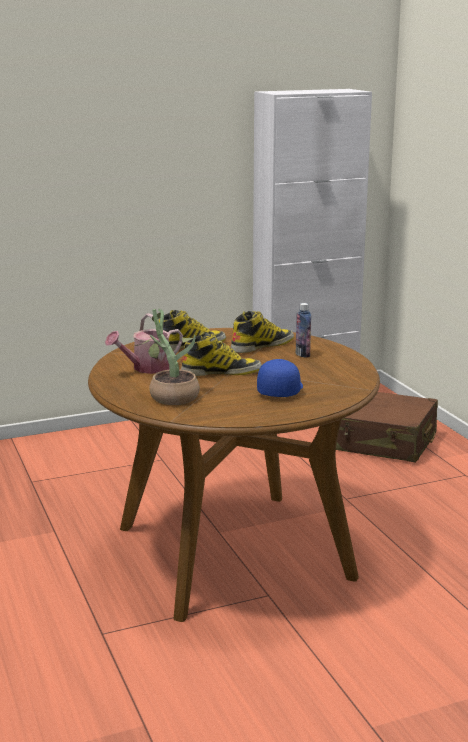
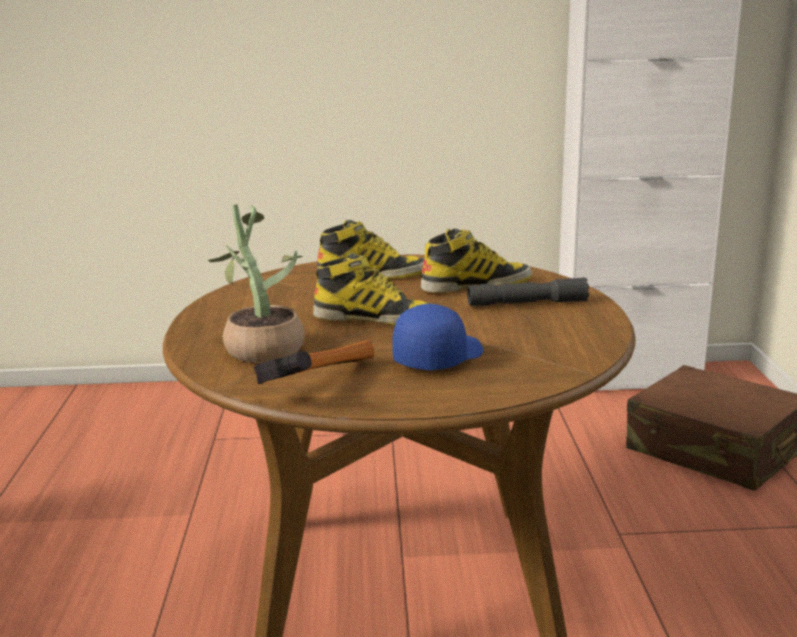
camera: 20 degrees right, 0 degrees up
(147, 368) = (276, 302): watering can -> none
(225, 412) = (314, 384): none -> hammer
(302, 354) = (527, 303): bottle -> grey flashlight

